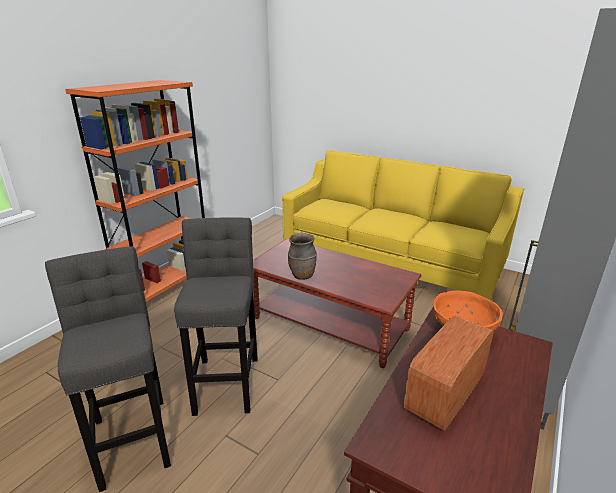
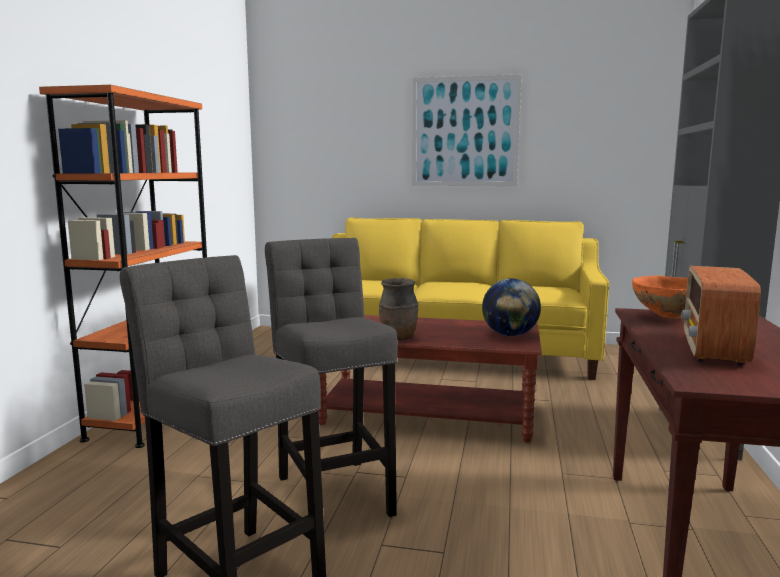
camera: 20 degrees left, 15 degrees down
(385, 286) = (510, 335): none -> globe
(425, 85) = (464, 132): none -> picture

